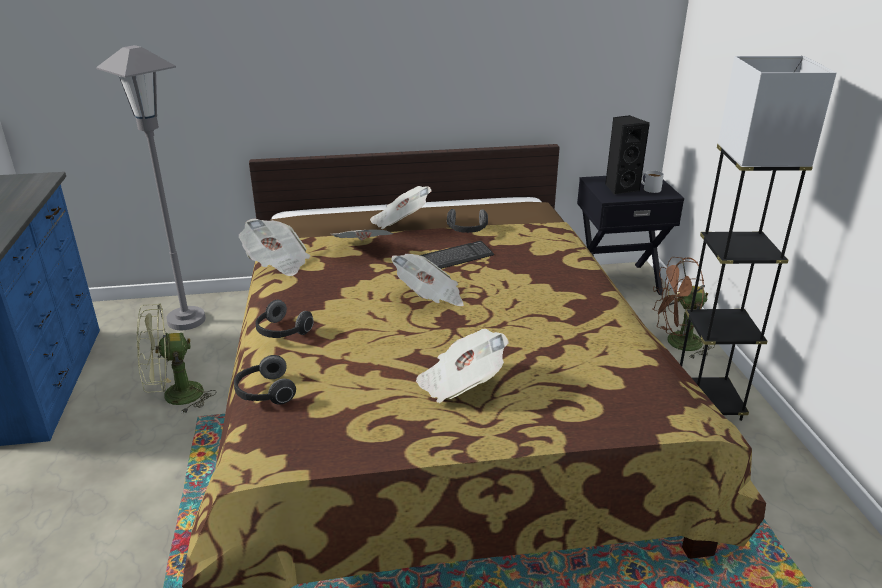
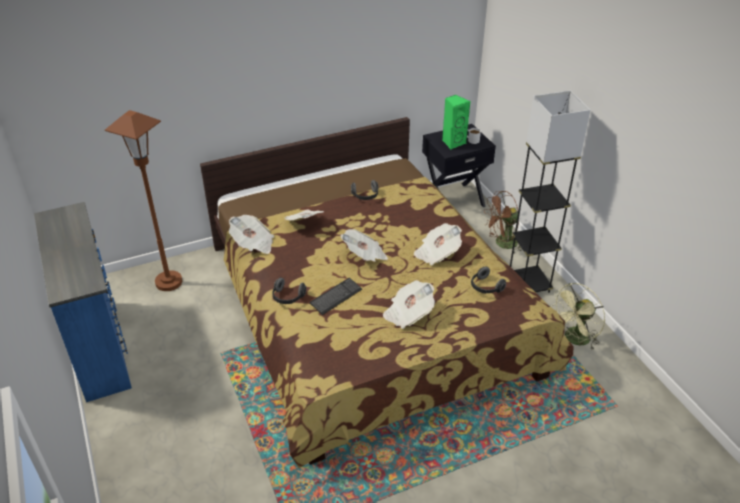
camera: 15 degrees left, 10 degrees up
(174, 397) = (196, 342): green fan -> green fan (574, 340)
(186, 320) = (169, 282): grey floor lamp -> brown floor lamp
(264, 393) = (301, 341): headphones -> headphones (485, 287)
(400, 222) = (317, 194): newspaper -> newspaper (437, 253)
(456, 257) = (368, 220): keyboard -> keyboard (336, 297)
(620, 188) = (453, 142): black speaker -> green speaker

